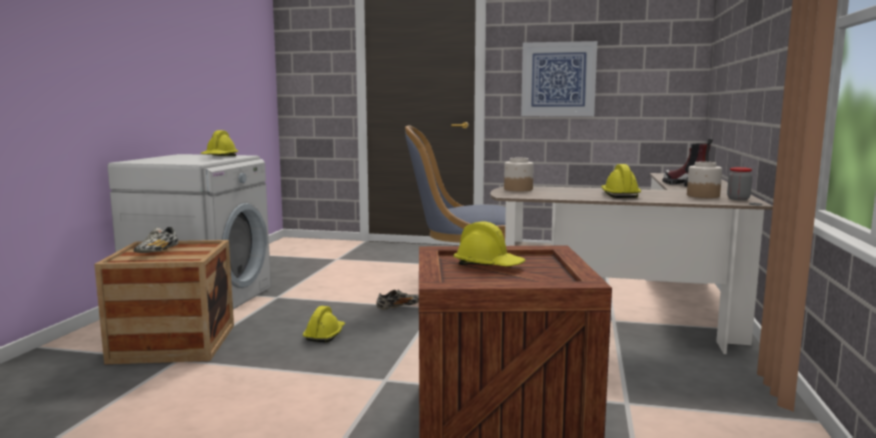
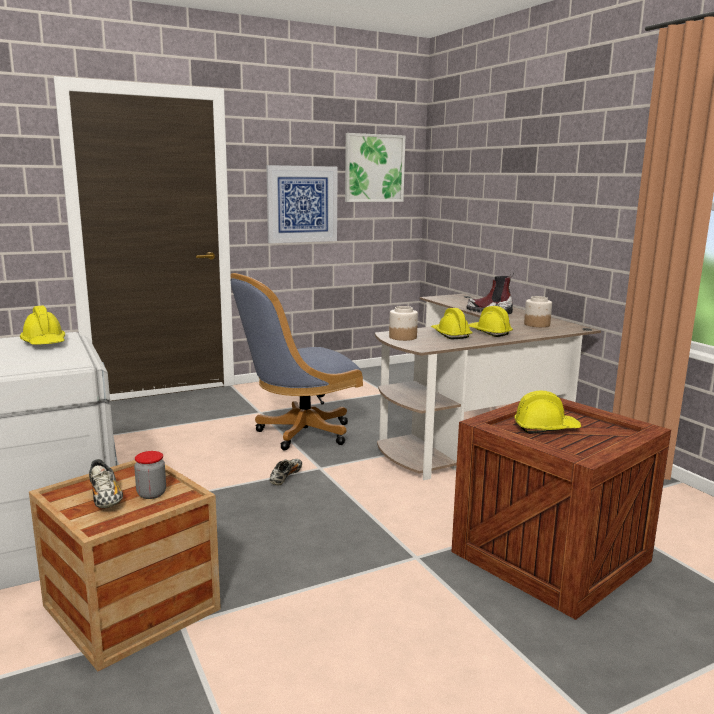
camera: 40 degrees left, 5 degrees up
(325, 335) = (277, 532): yellow hard hat -> yellow hard hat (450, 335)
(643, 41) = (374, 168): none -> picture
(738, 199) = (563, 325): jar -> jar (151, 494)

